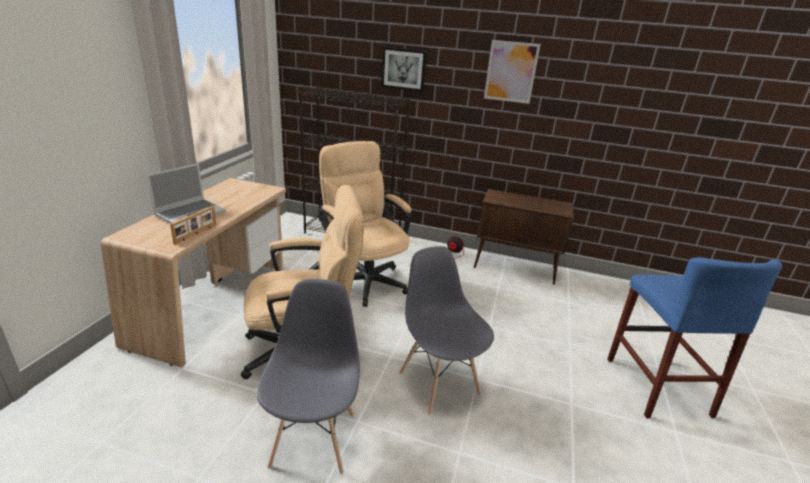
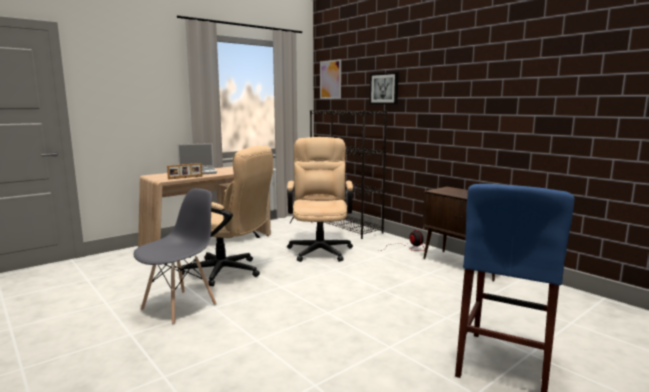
camera: 35 degrees right, 15 degrees down
(439, 383) = (295, 306): grey chair -> none
(511, 72) = (458, 78): picture -> picture (330, 79)

